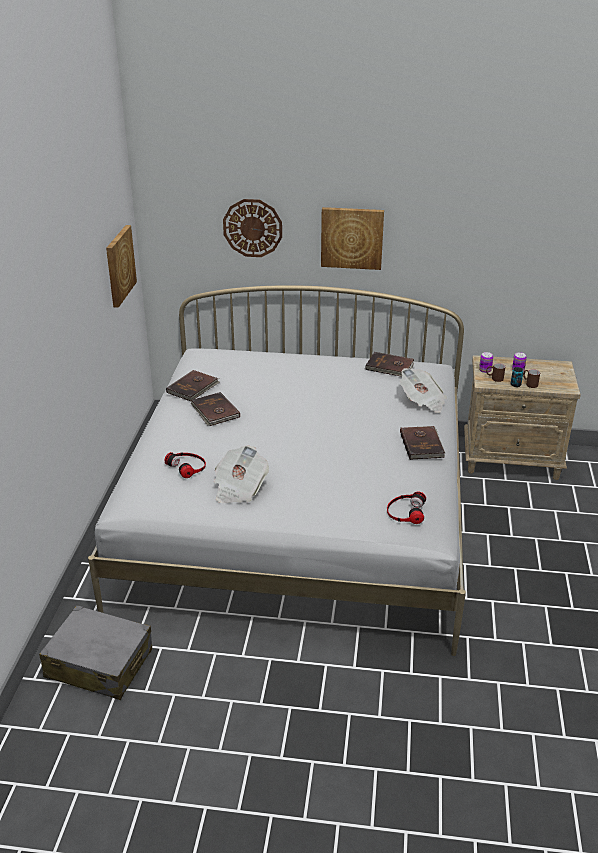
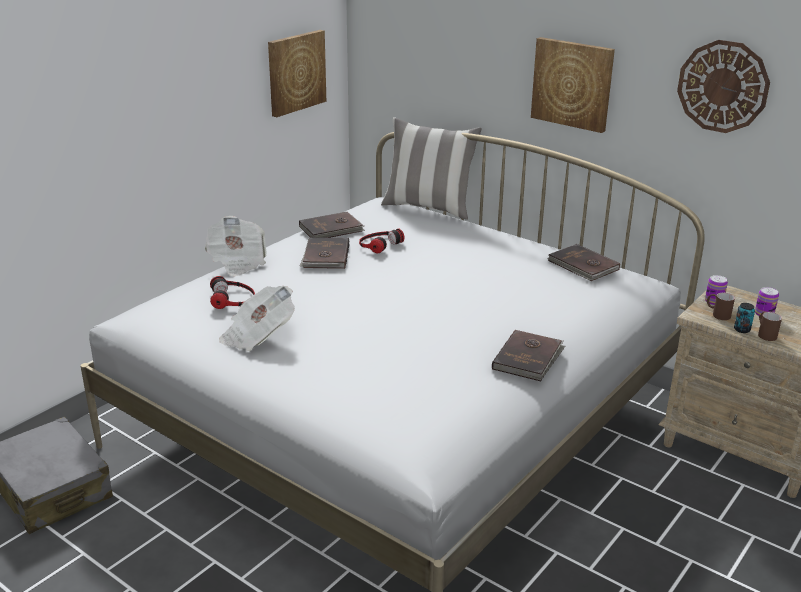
camera: 30 degrees right, 5 degrees down
(241, 349) = (429, 207): none -> pillow
(252, 228) = (461, 56): wall clock -> wall clock (723, 86)
(405, 512) = (417, 425): headphones -> headphones (379, 244)
(422, 402) = (585, 313): newspaper -> newspaper (237, 262)

